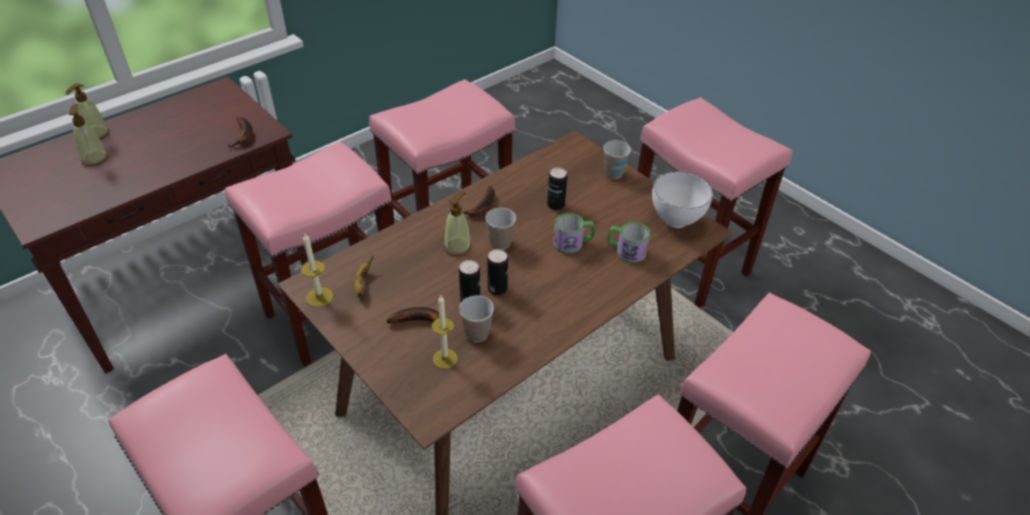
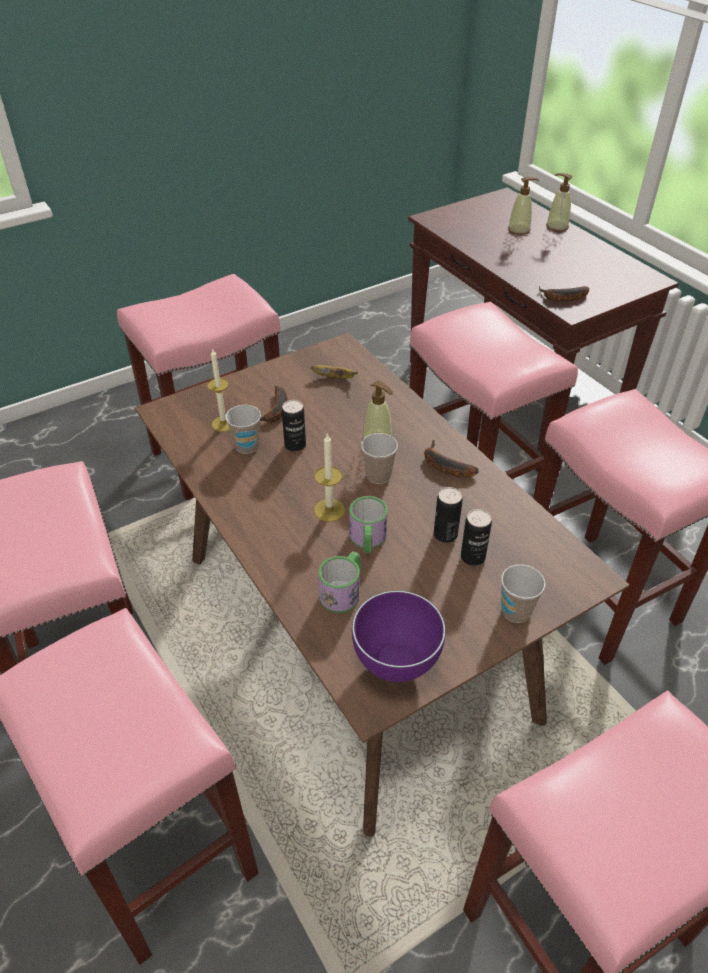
camera: 100 degrees right, 0 degrees up
(319, 297) = (324, 354): candle -> candle (329, 510)
(497, 288) = (306, 466): can -> can (472, 557)
(677, 222) = (395, 667): white bowl -> purple bowl

